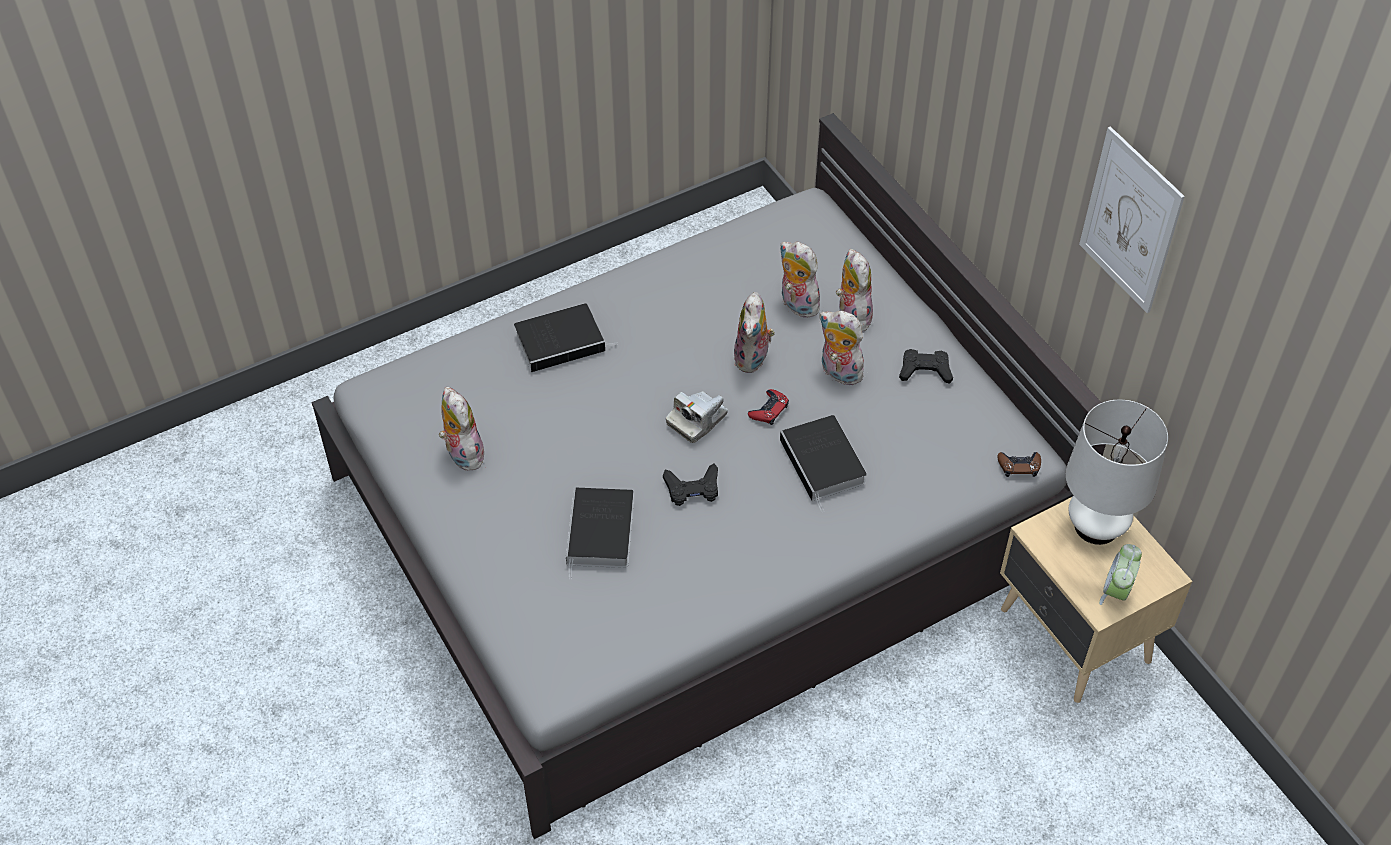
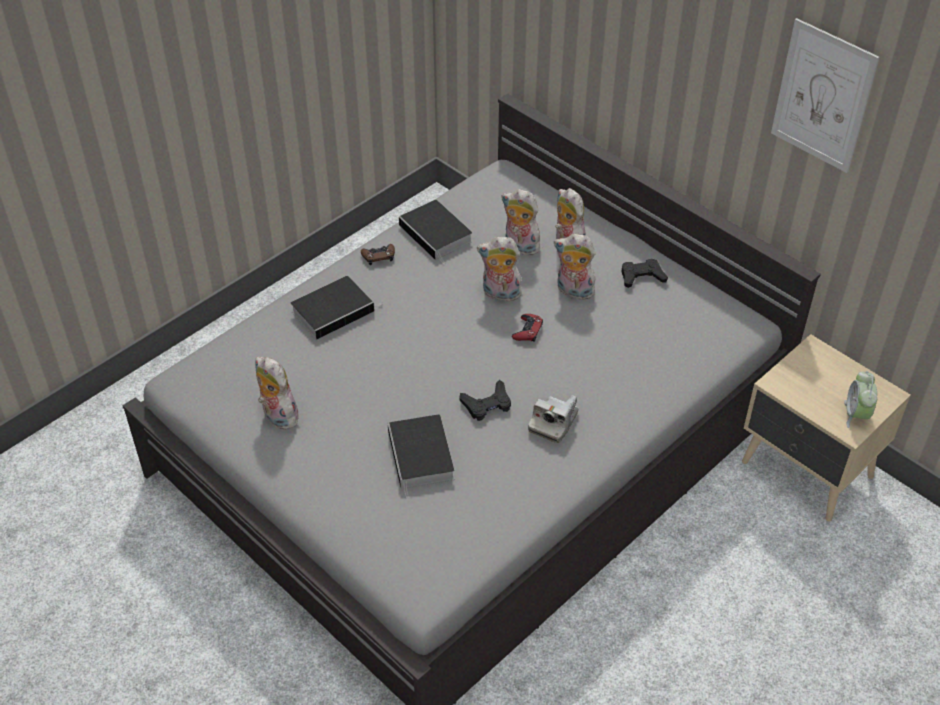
camera: 15 degrees left, 5 degrees down
(697, 420) = (471, 350): camera -> camera (553, 422)
(753, 359) = (500, 294): plush toy -> plush toy turned 105 degrees clockwise
(824, 464) = (589, 363): book -> book (437, 234)
(1019, 466) = (745, 334): brown game controller -> brown game controller (378, 256)
(1096, 526) = (820, 369): white table lamp -> none

